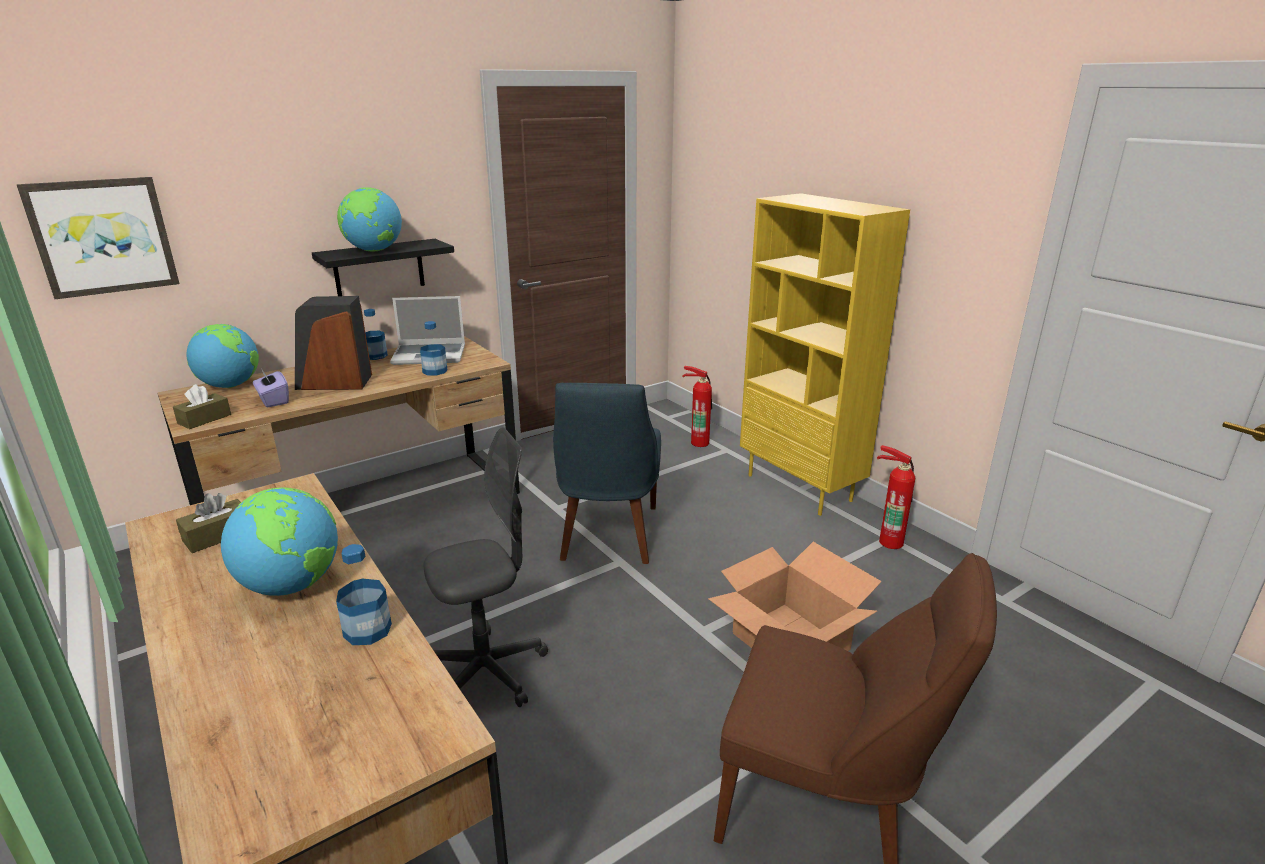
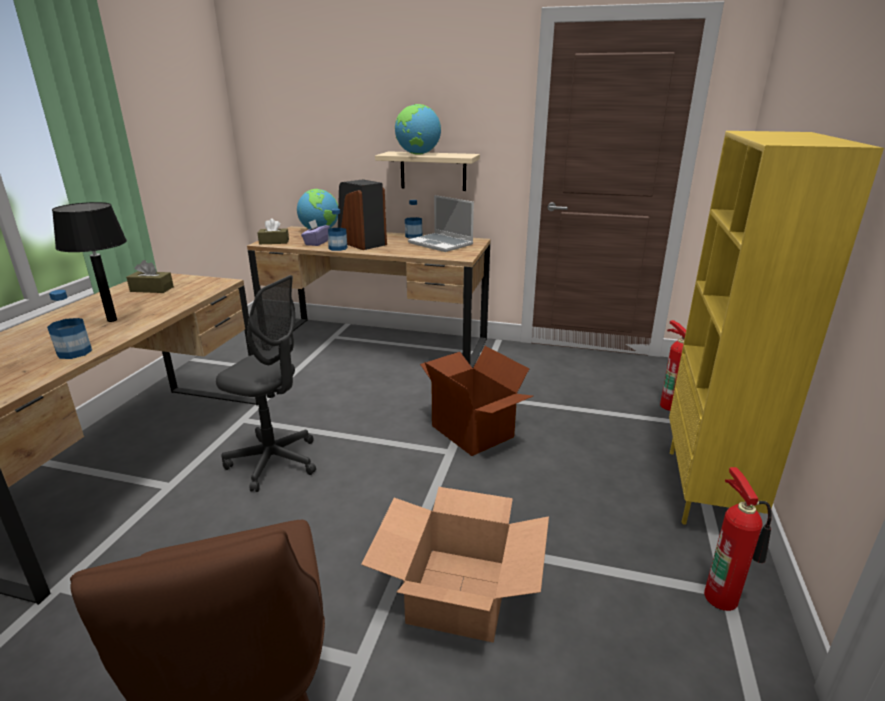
camera: 50 degrees right, 0 degrees up
(103, 236) = (277, 124): picture -> none
(292, 585) = (112, 320): globe -> black table lamp
(379, 268) = (433, 171): black shelf -> beige shelf
(435, 371) = (420, 252): bottle -> bottle (338, 248)
(608, 536) = (473, 431): blue chair -> cardboard box

